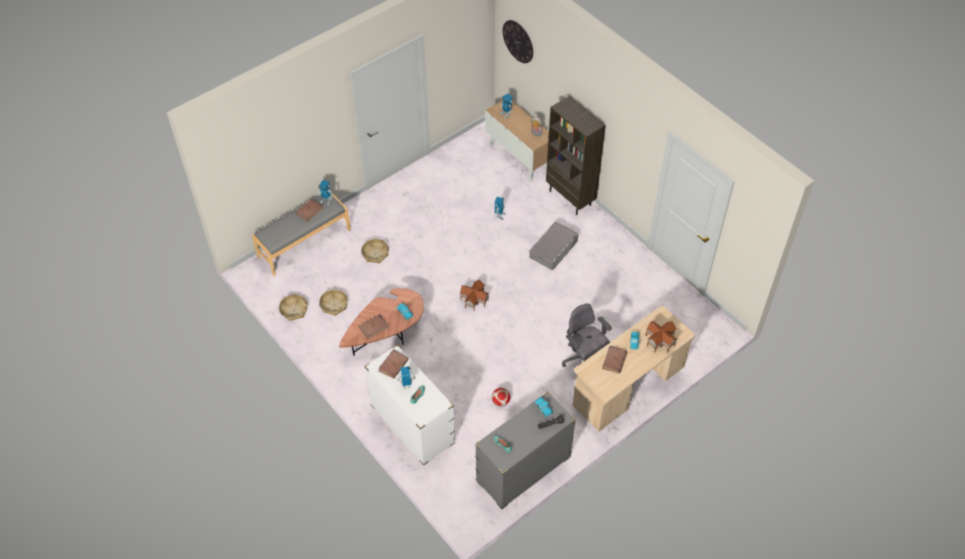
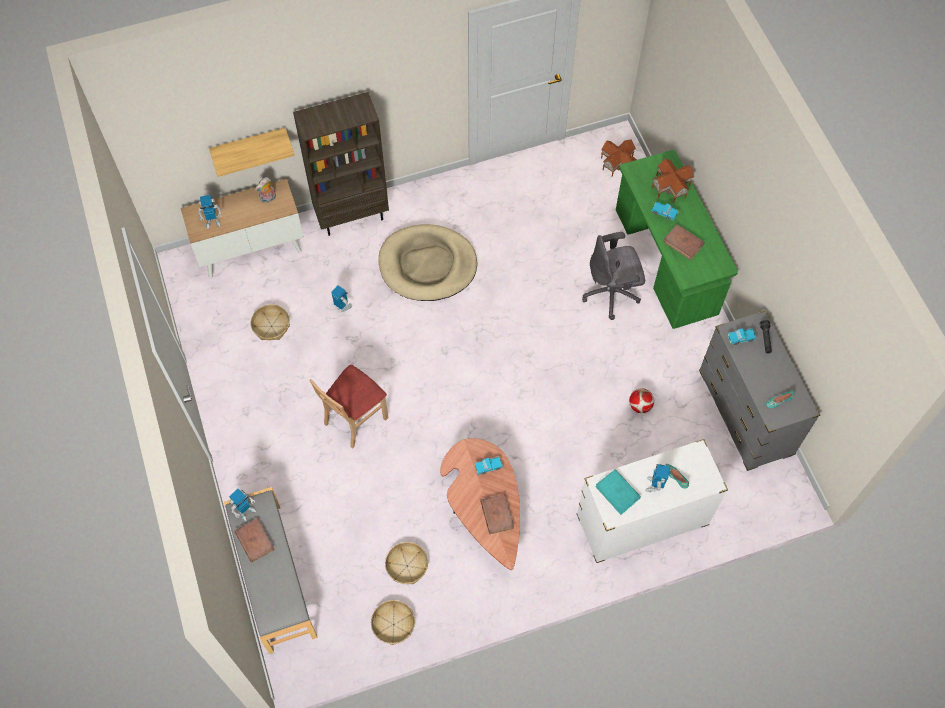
camera: 70 degrees left, 10 degrees up
(375, 254) = (339, 484): basket -> basket (271, 326)
(393, 365) = (617, 492): brown book -> turquoise book
(422, 248) = (355, 419): none -> beige chair
(474, 300) = (471, 384): toy house -> toy house (618, 163)
(518, 41) = (165, 129): wall clock -> none
(548, 96) = (249, 146): none -> shelf
(553, 249) = (427, 265): grey storage box -> beige dog bed
(628, 387) = (665, 262): beige desk -> green desk

